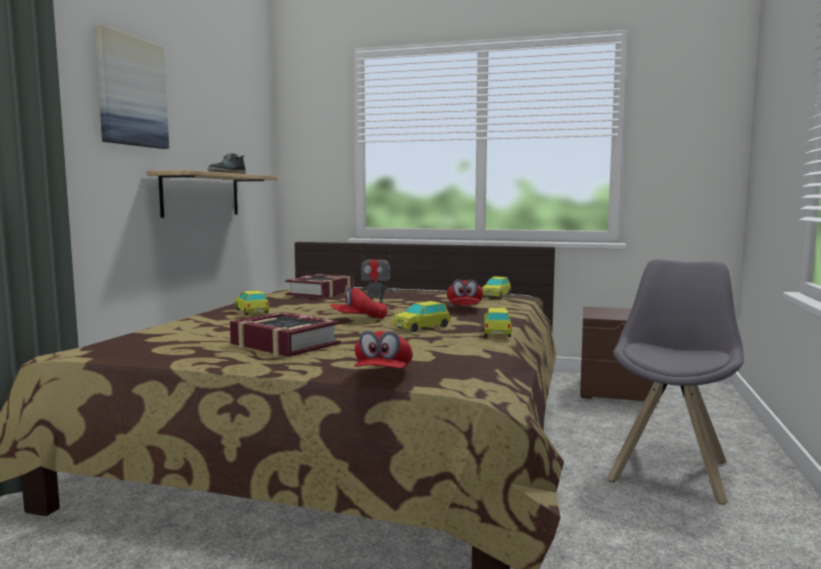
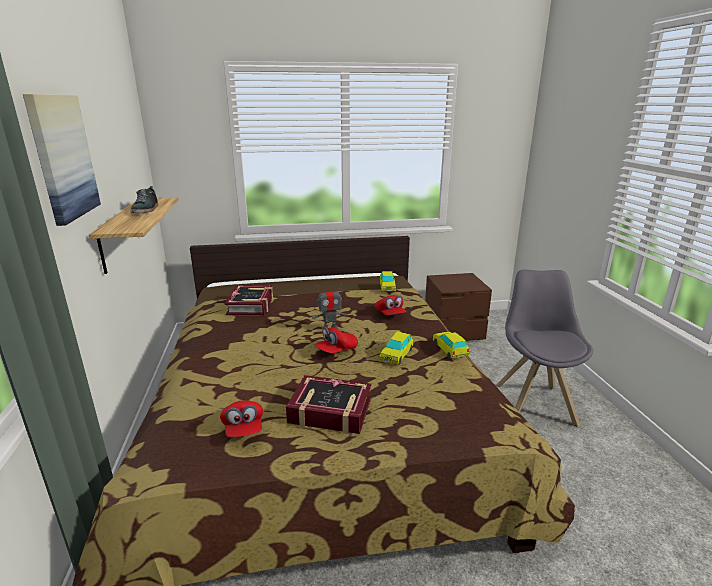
camera: 25 degrees left, 15 degrees up
(251, 311) = (232, 354): toy car -> none
(383, 375) = (453, 442): red cap -> red cap (243, 428)

